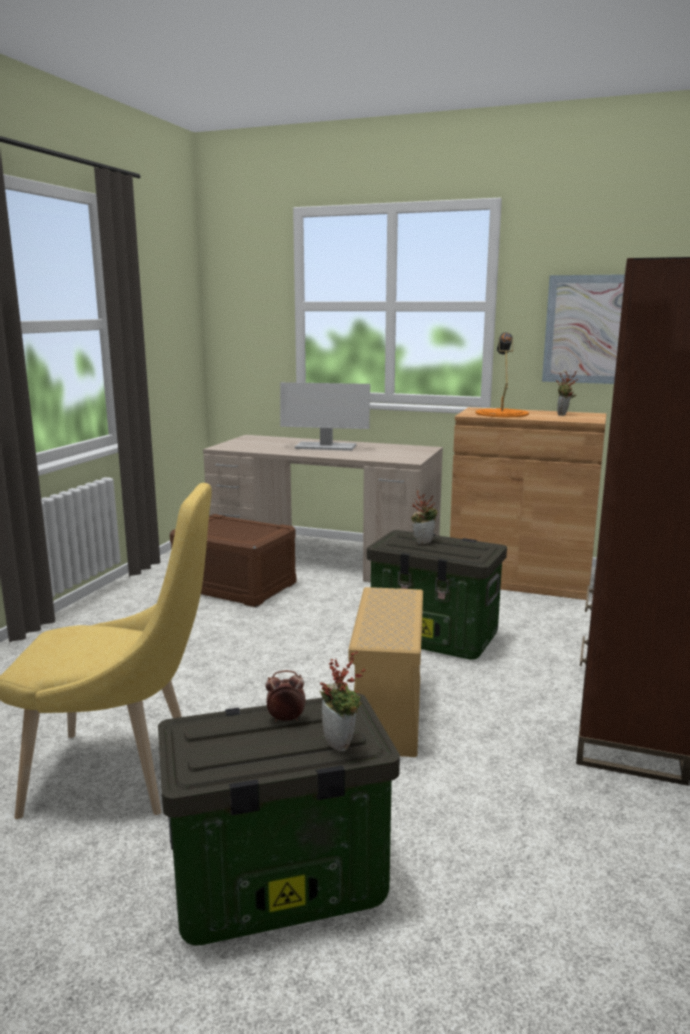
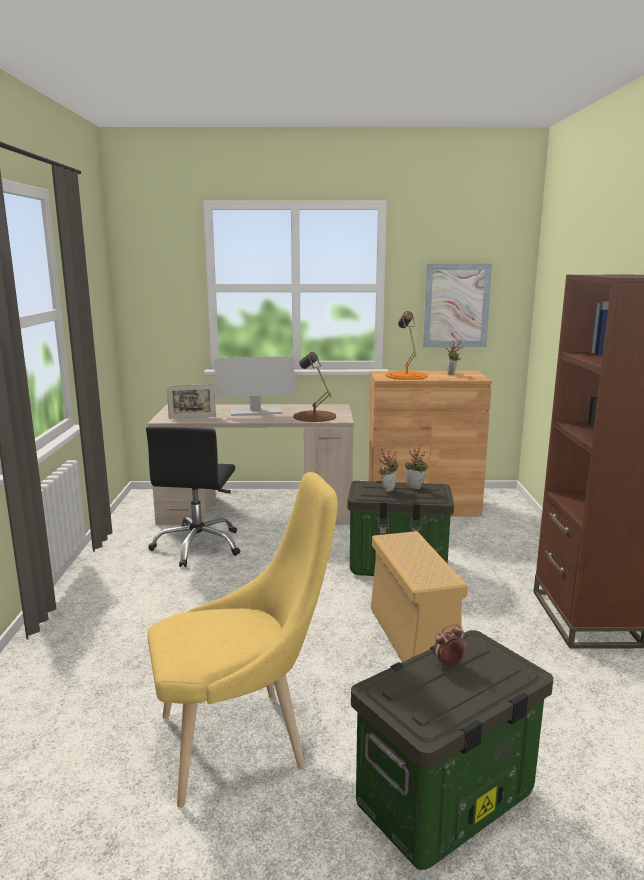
camera: 20 degrees left, 0 degrees up
(234, 587) = (198, 546): brown storage box -> black office chair
(253, 447) = (192, 417): none -> picture frame
(342, 743) = (508, 674): potted plant -> potted plant (416, 487)
(384, 455) = (314, 416): none -> brown table lamp

